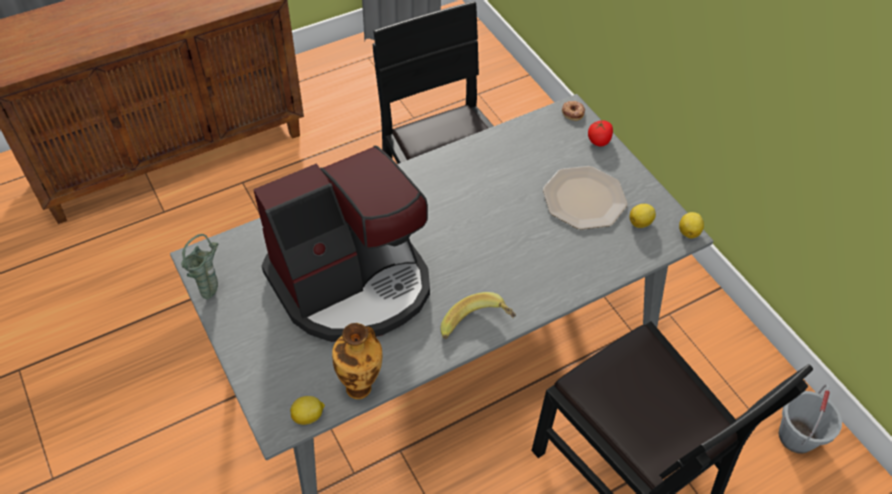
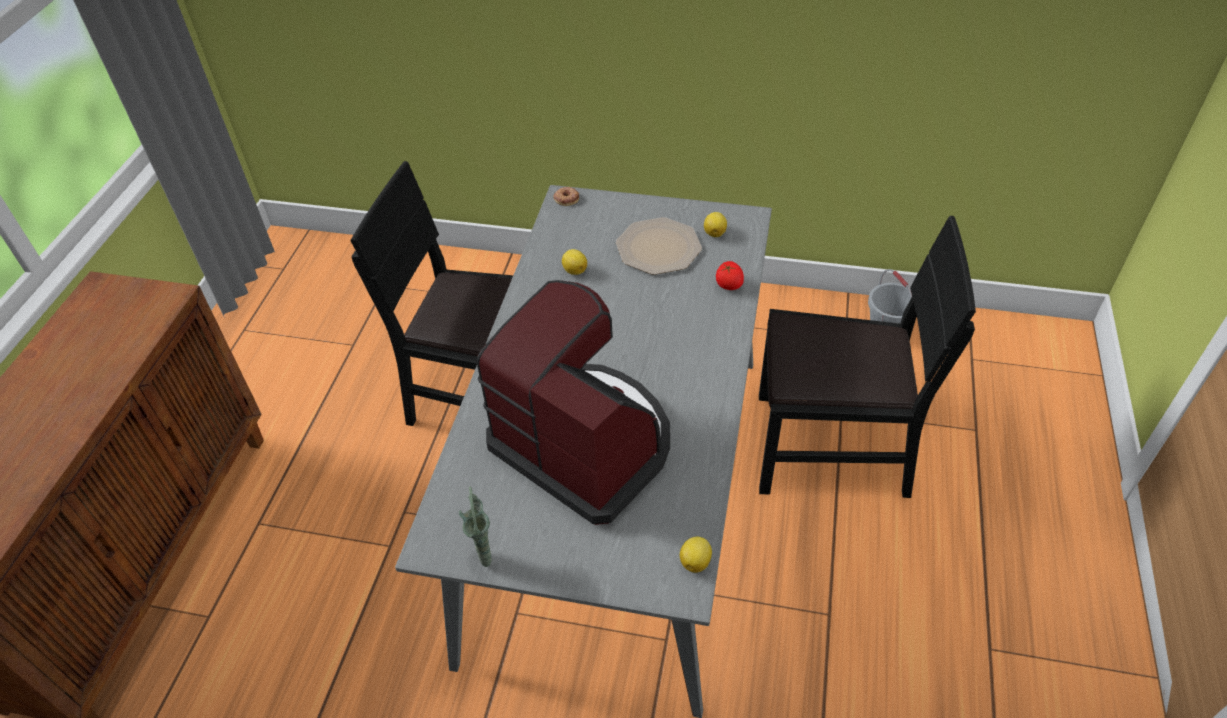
camera: 45 degrees left, 5 degrees down
(353, 283) = (585, 444): coffee machine -> coffee machine turned 60 degrees counterclockwise
(360, 387) = (700, 504): vase -> none
(477, 328) = (716, 389): banana -> none
(599, 141) = (612, 203): tomato -> tomato (728, 285)
(689, 231) = (750, 214): lemon -> lemon (574, 270)

